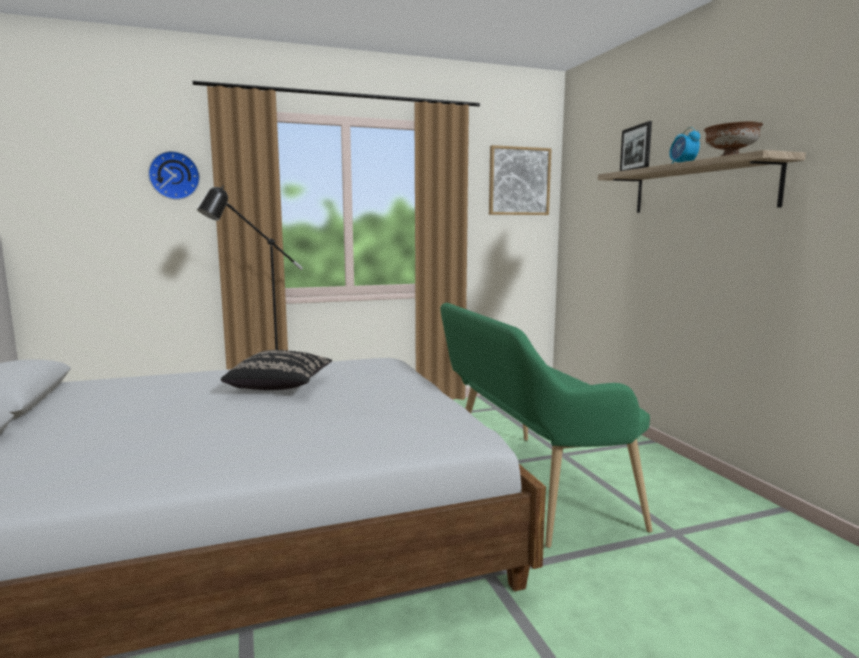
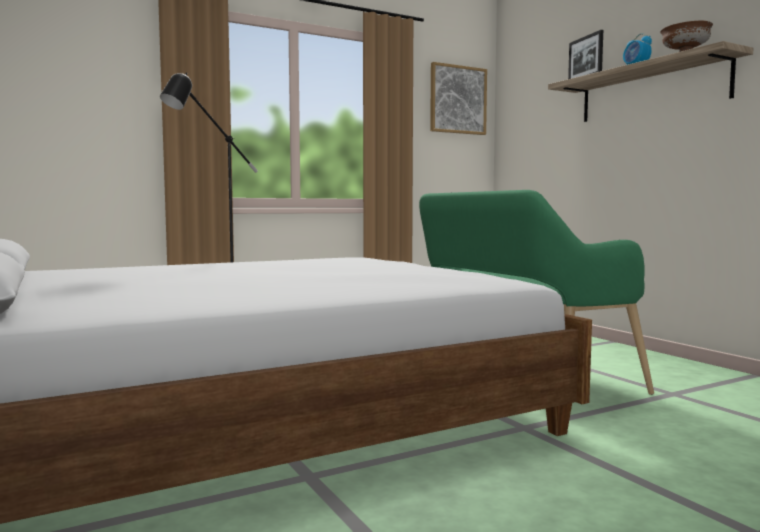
camera: 10 degrees left, 5 degrees down
(174, 175) = (116, 69): wall clock -> none
(280, 387) = (277, 268): black pillow -> none

